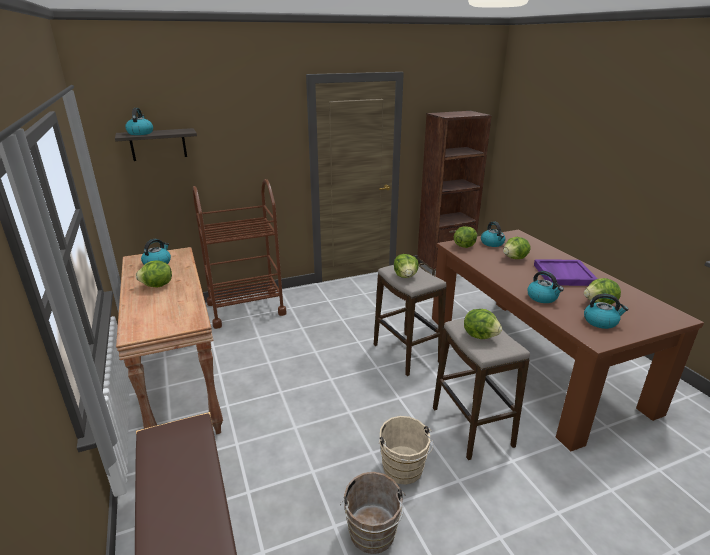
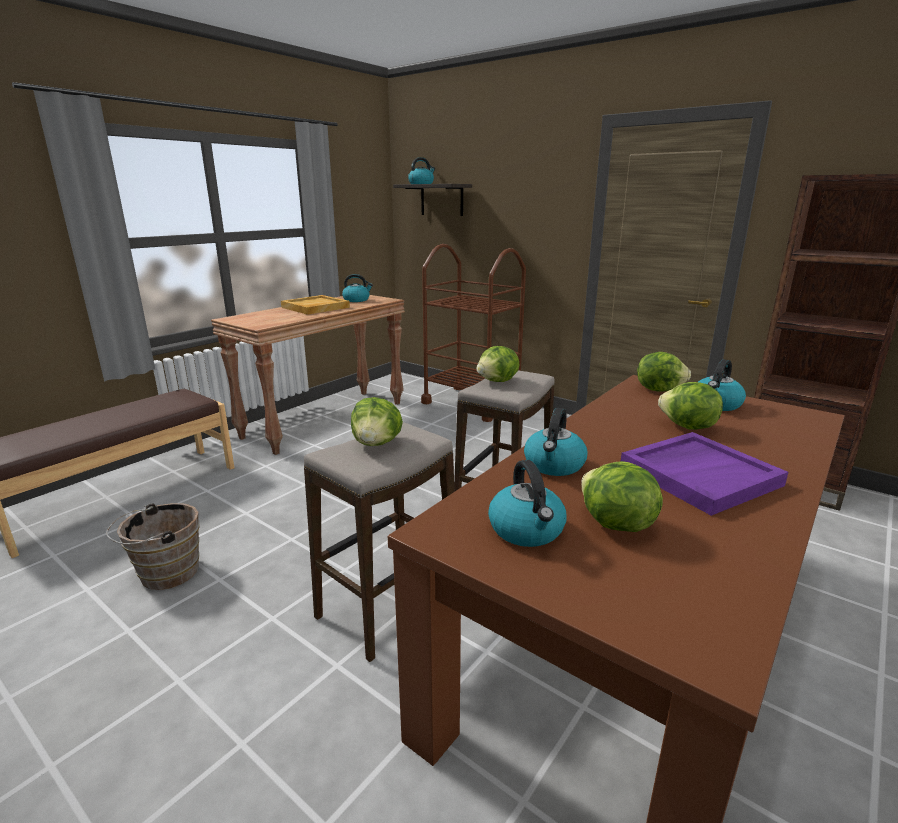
camera: 60 degrees right, 5 degrees down
(157, 286) = (315, 307): lettuce -> beige tray
(403, 471) = (270, 569): beige bucket -> none

